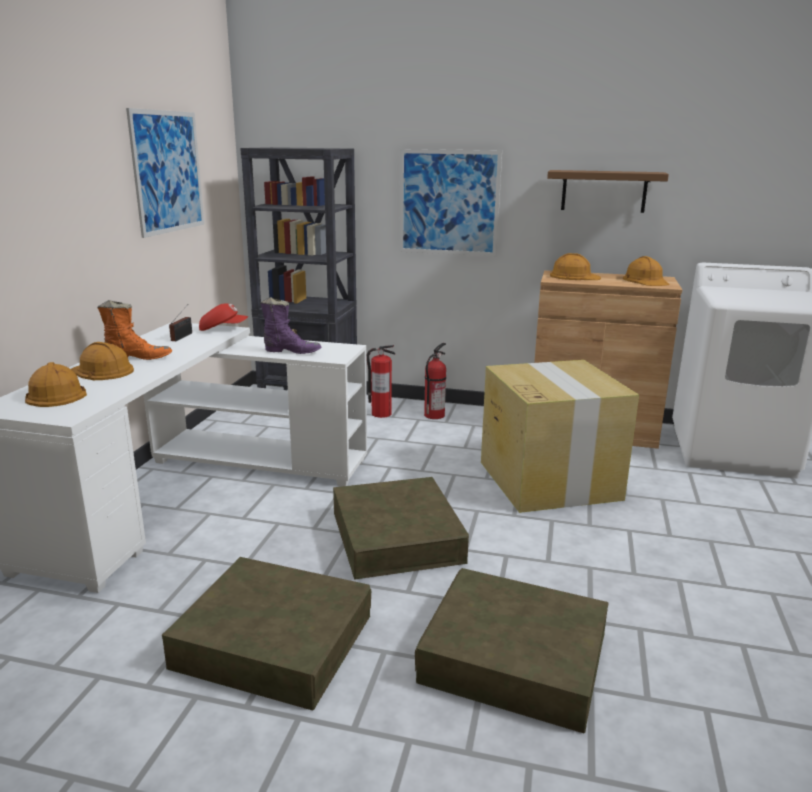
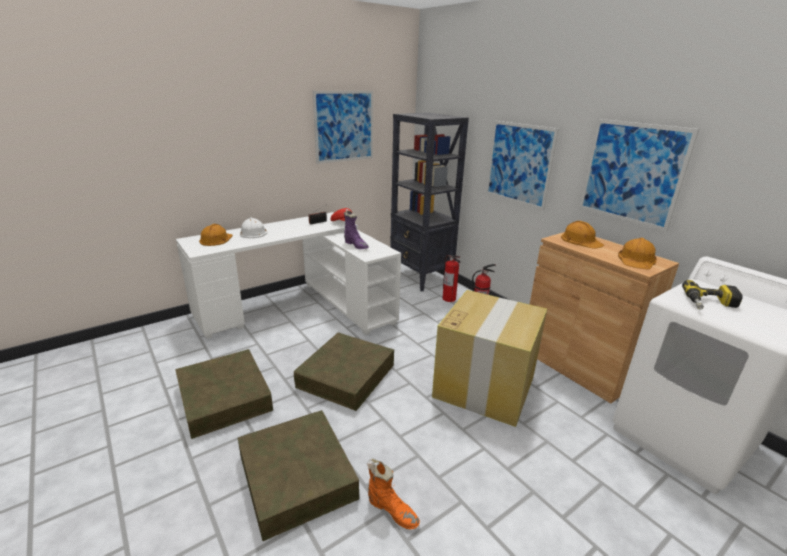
camera: 40 degrees right, 5 degrees up
(101, 371) = (252, 232): orange hard hat -> white hard hat
(138, 358) = (278, 229): orange boot -> orange boot (392, 510)
(604, 191) = (632, 173): brown shelf -> picture
(749, 298) = (710, 304): none -> power drill

